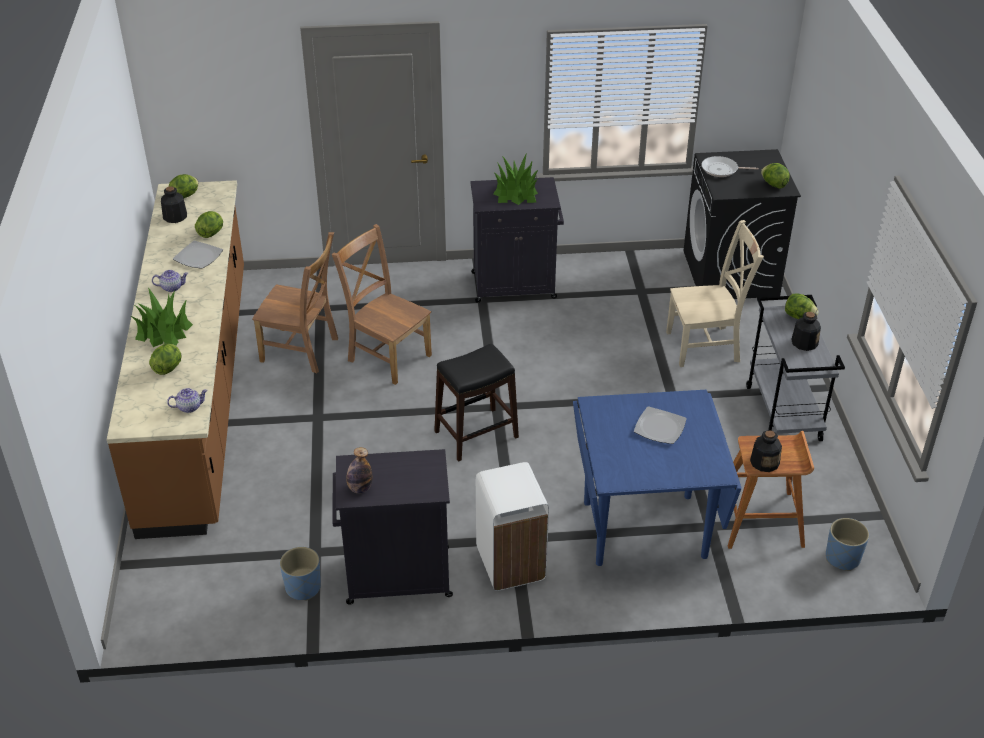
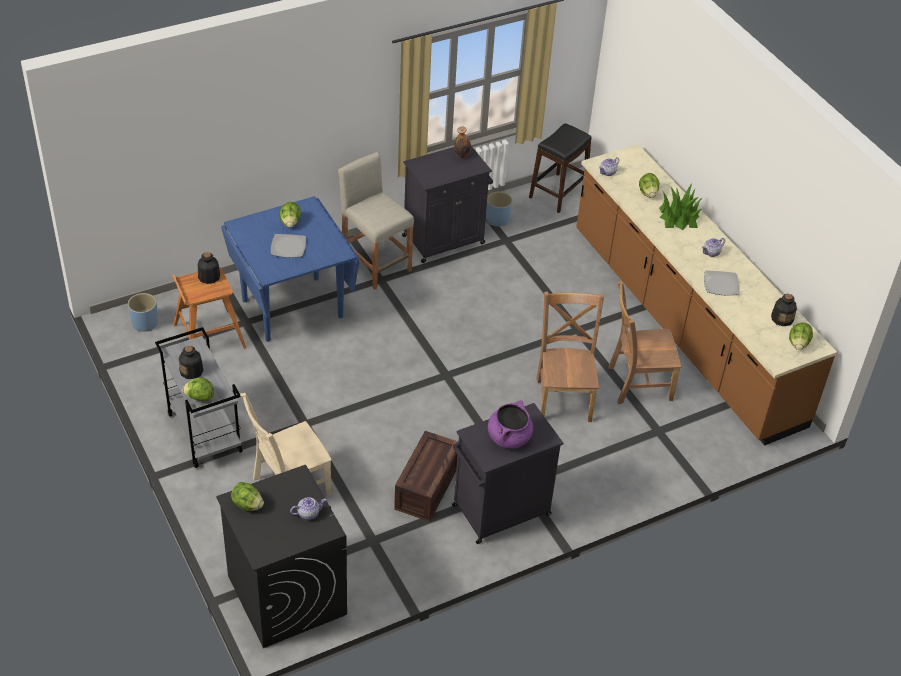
camera: 155 degrees right, 5 degrees up
(211, 233) = (734, 310): lettuce -> lettuce (290, 222)
(387, 356) = (564, 397): brown chair -> brown chair turned 105 degrees counterclockwise
(477, 435) = (448, 347): black stool -> black stool (557, 193)
(510, 564) = (375, 263): white trash can -> beige stool
(516, 193) = (509, 437): potted plant -> purple cooking pot
(572, 315) = (427, 489): none -> crate
(722, 170) = (308, 513): frying pan -> teapot

